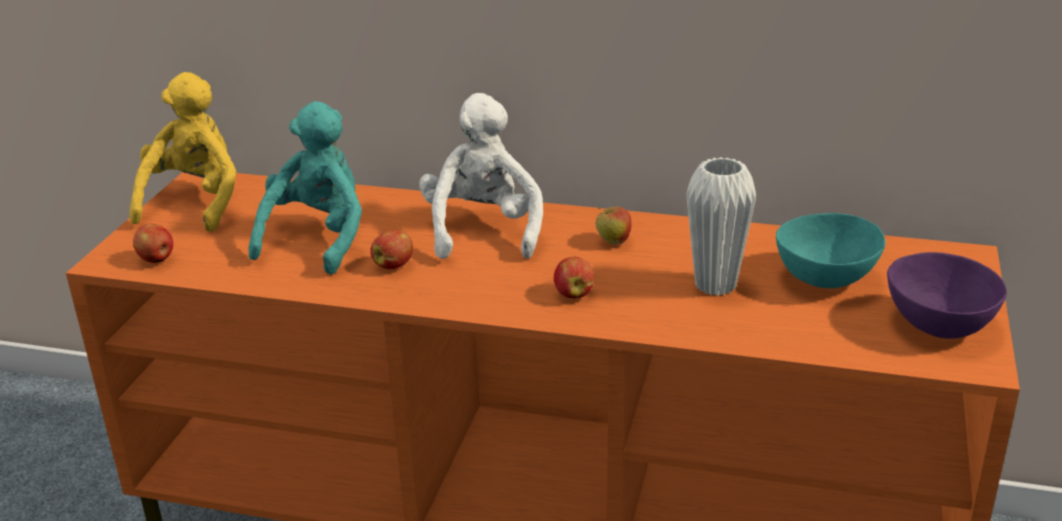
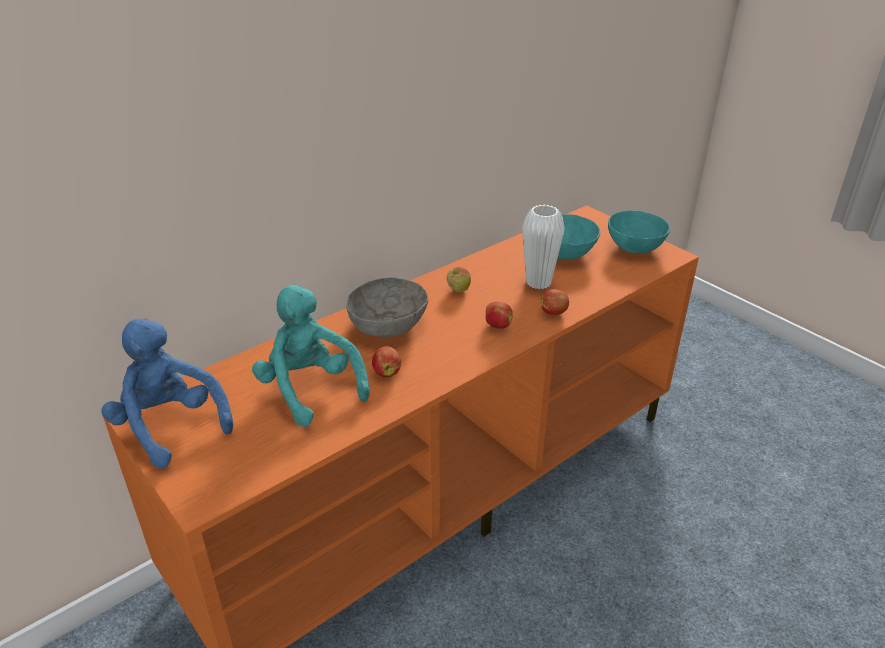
camera: 55 degrees left, 5 degrees up
(157, 259) = (235, 475): apple -> apple (553, 312)
(195, 202) = (170, 426): yellow plush toy -> blue plush toy
(483, 230) = (388, 325): white plush toy -> grey bowl
(938, 323) = (633, 248): purple bowl -> turquoise bowl

